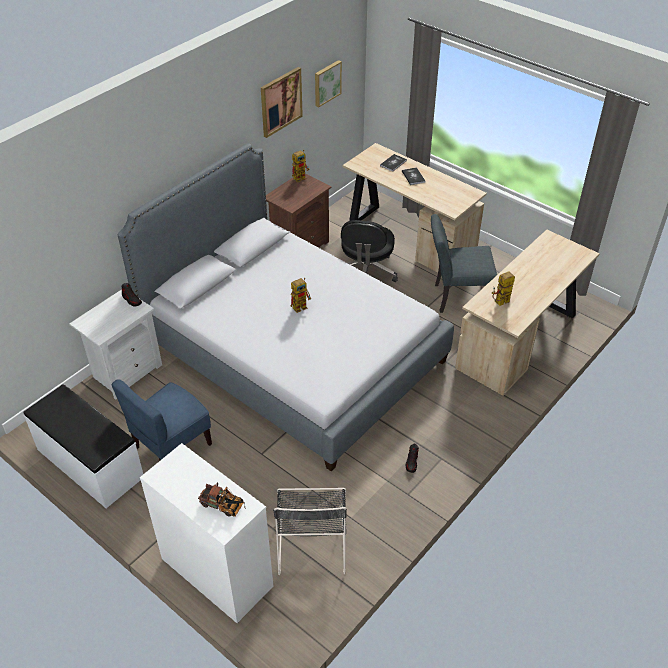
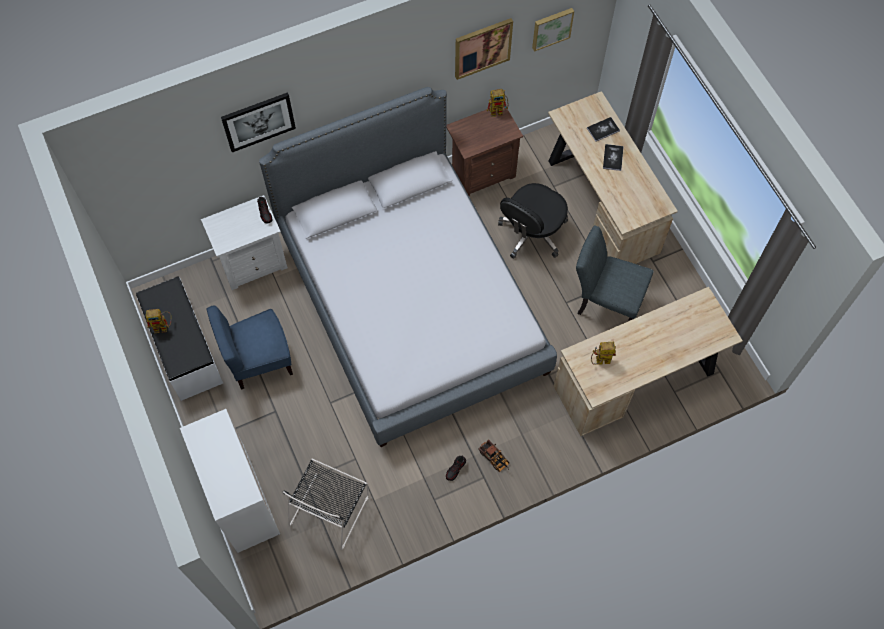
camera: 25 degrees right, 20 degrees up
(111, 184) = (258, 121): none -> picture
(224, 506) = (231, 485): toy truck -> toy truck (495, 459)
(301, 306) = (419, 278): toy robot -> toy robot (163, 326)

